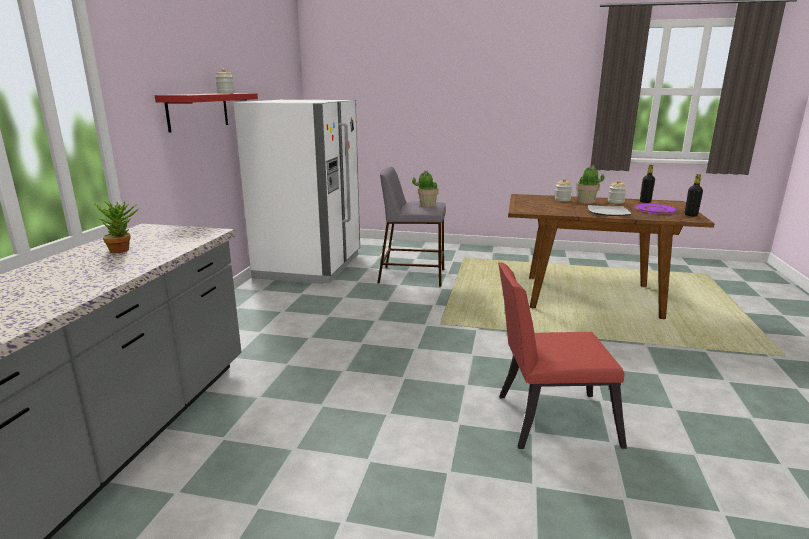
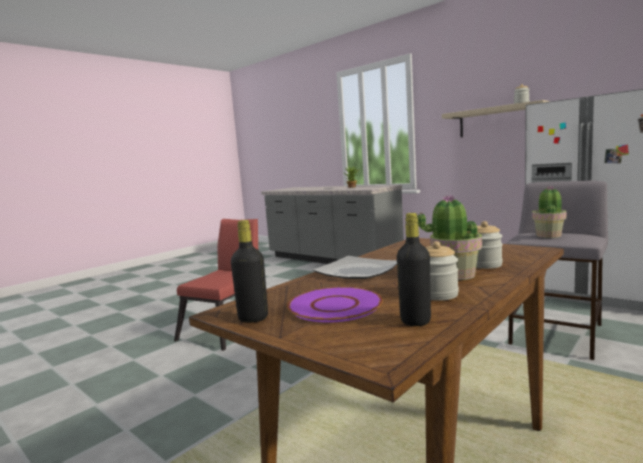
camera: 120 degrees right, 10 degrees down
(198, 111) = (497, 121): red shelf -> beige shelf

